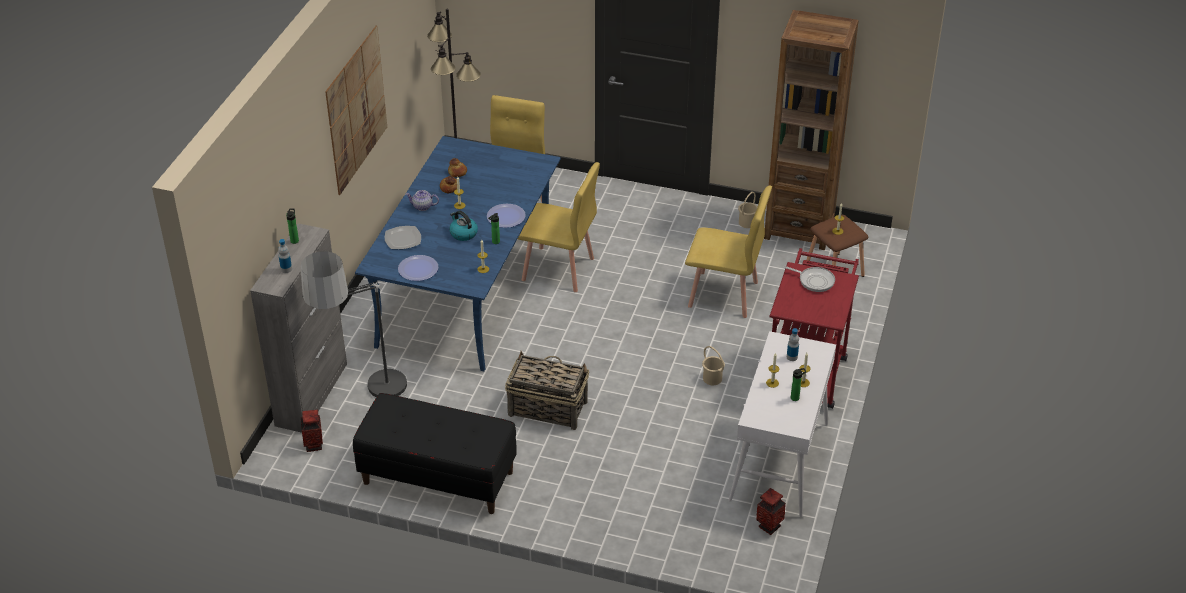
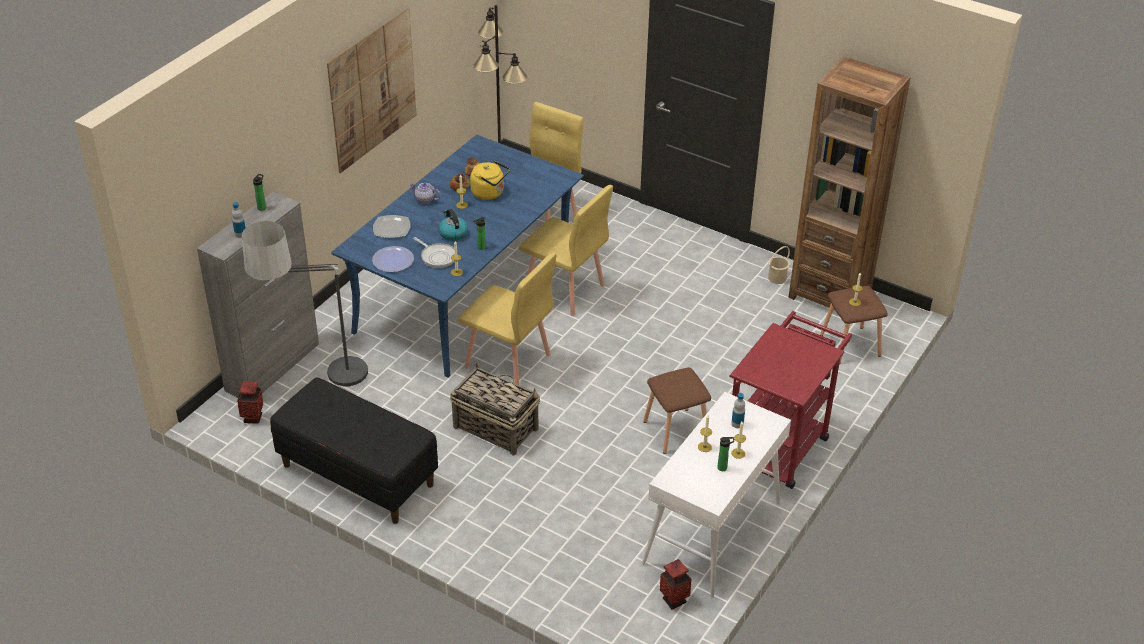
camera: 15 degrees right, 0 degrees up
(481, 189) = (490, 193): none -> yellow kettle
(506, 217) = (502, 224): plate -> none
(712, 378) = (676, 431): beige bucket -> brown stool
(724, 295) = (723, 347): yellow chair -> yellow chair (508, 361)
(814, 281) = (793, 348): frying pan -> frying pan (437, 256)

